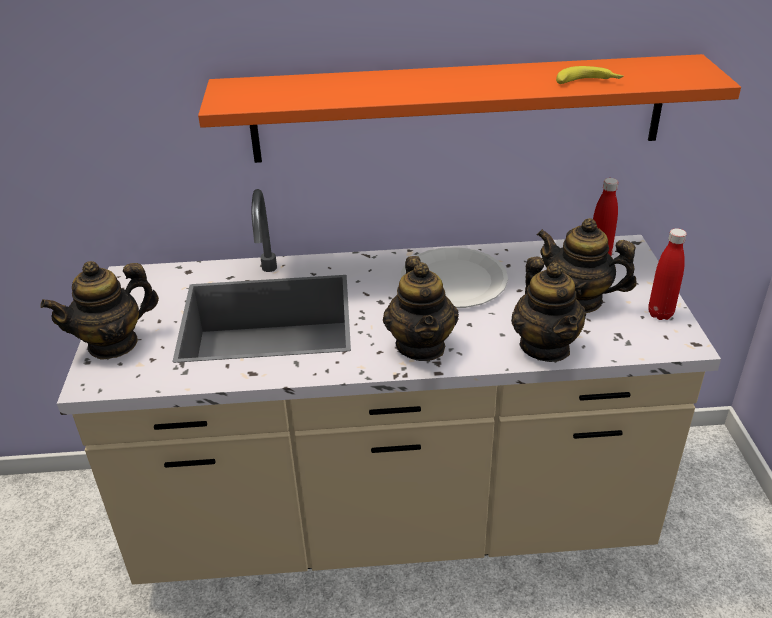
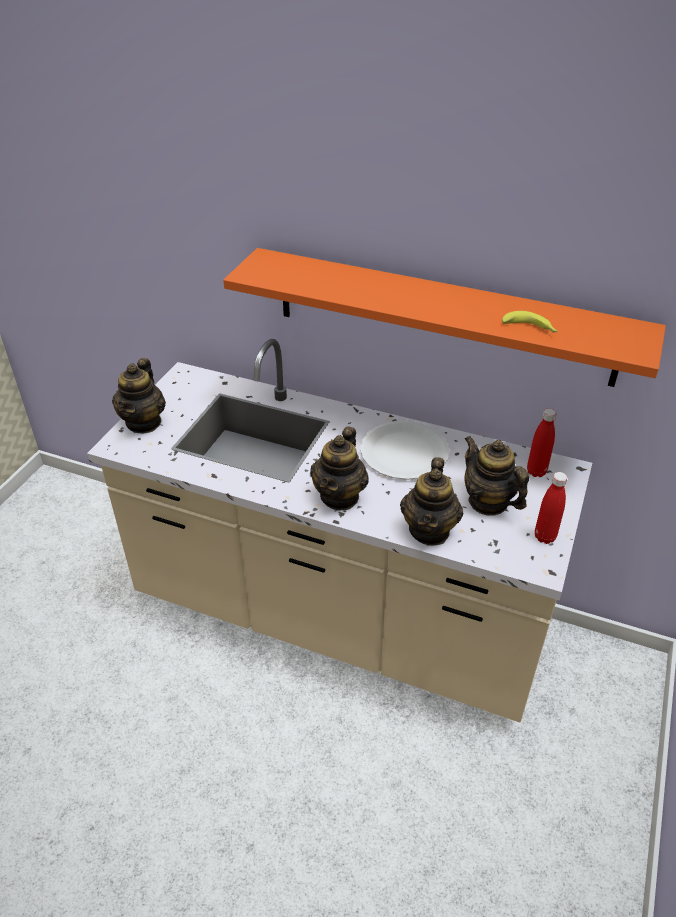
camera: 25 degrees right, 5 degrees up
(113, 343) = (144, 422): teapot -> teapot turned 75 degrees counterclockwise

